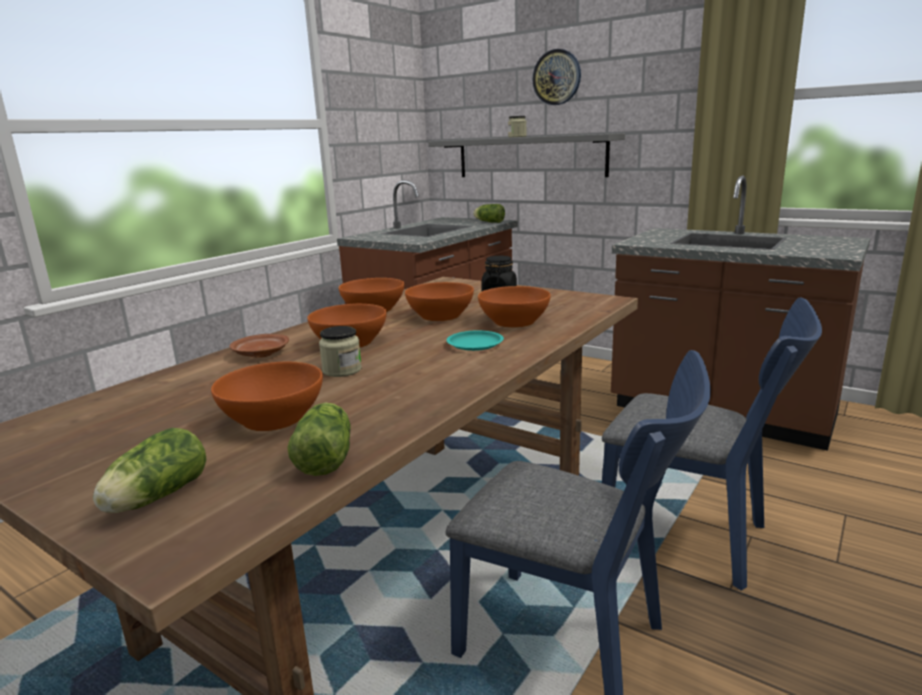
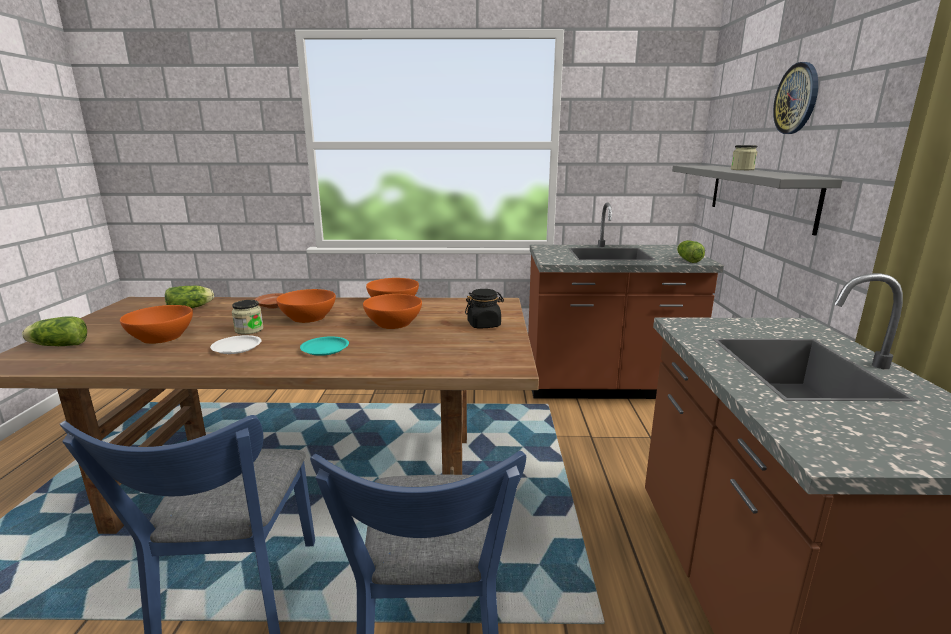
camera: 55 degrees right, 0 degrees up
(326, 457) = (101, 362): lettuce -> lettuce (192, 308)
(402, 378) = (237, 347): none -> white plate
(513, 322) = (396, 347): orange bowl -> none

